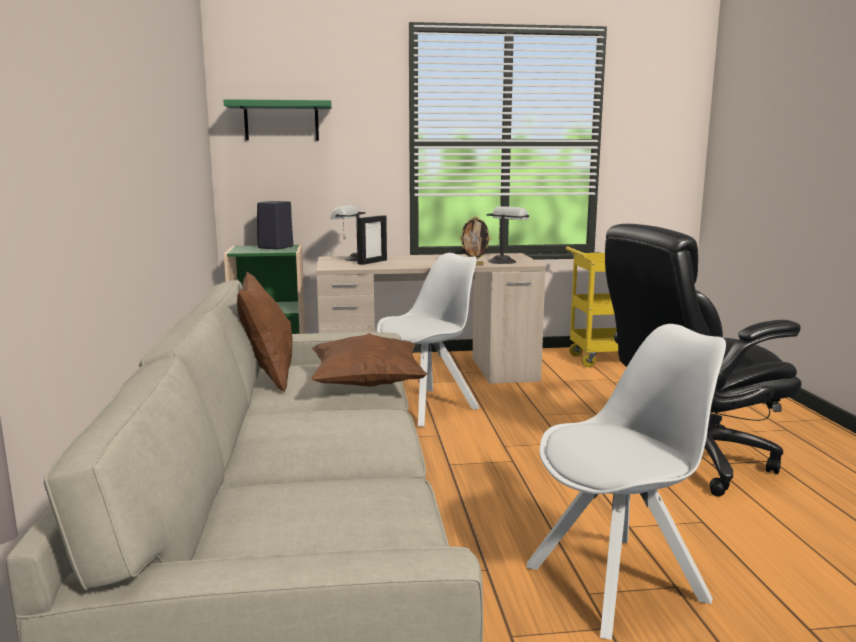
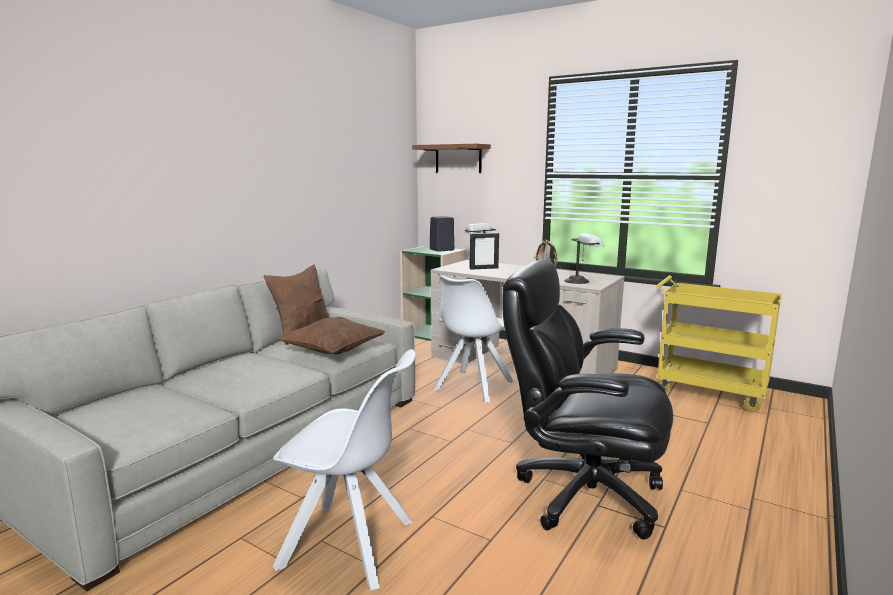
camera: 40 degrees right, 0 degrees up
(281, 121) = (458, 158): green shelf -> brown shelf
(428, 407) = (472, 386): white chair -> white chair turned 120 degrees clockwise

